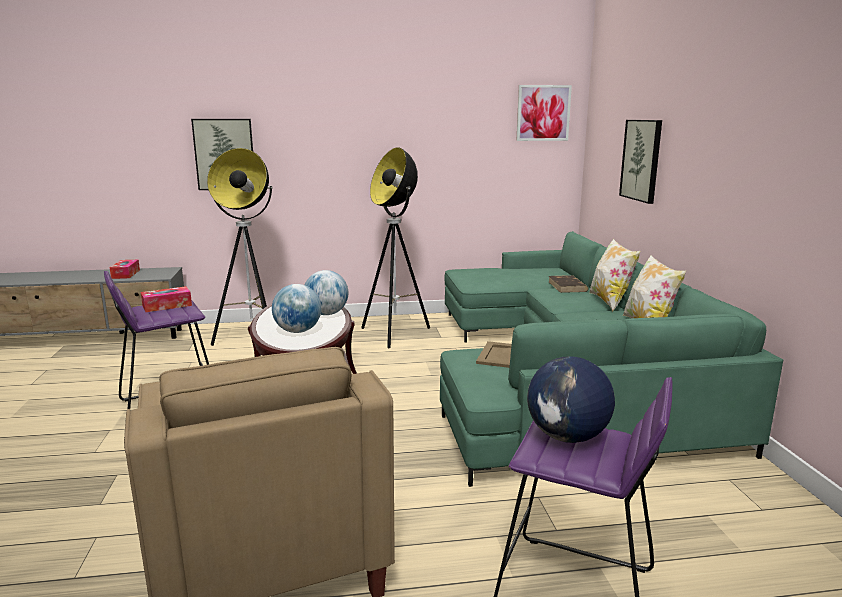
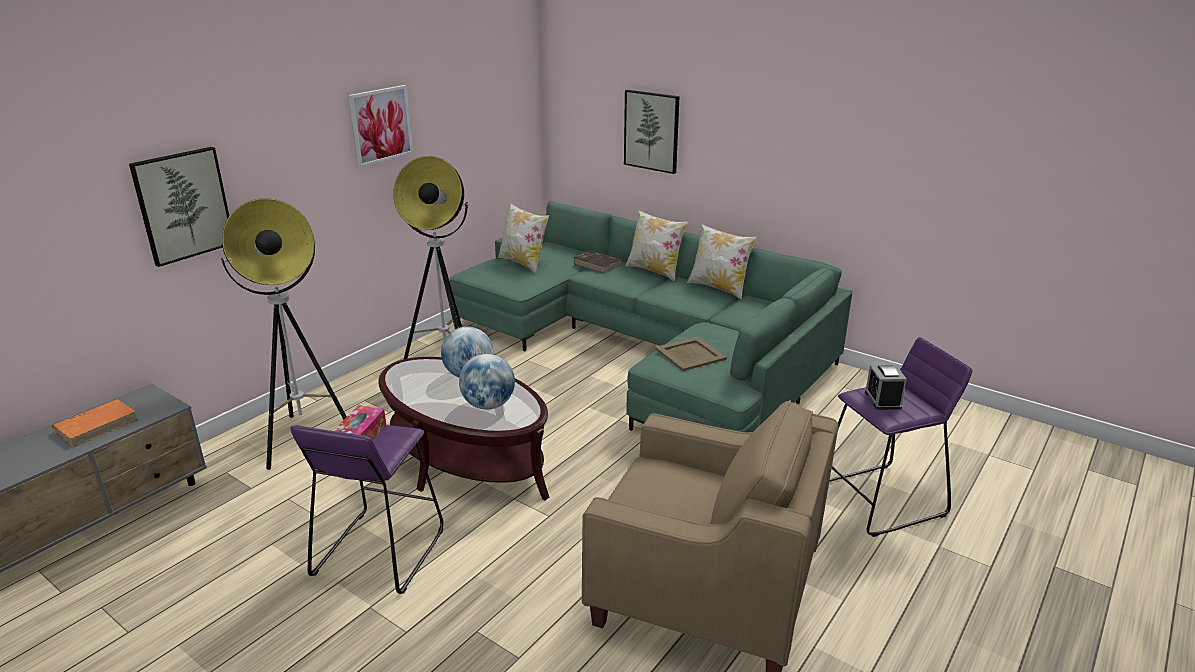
camera: 45 degrees left, 10 degrees up
(125, 274) = (97, 425): tissue box -> orange book
(510, 273) = (523, 263): none -> pillow
(543, 113) = (509, 79): picture -> picture (381, 125)
(567, 437) = (882, 400): globe -> alarm clock

